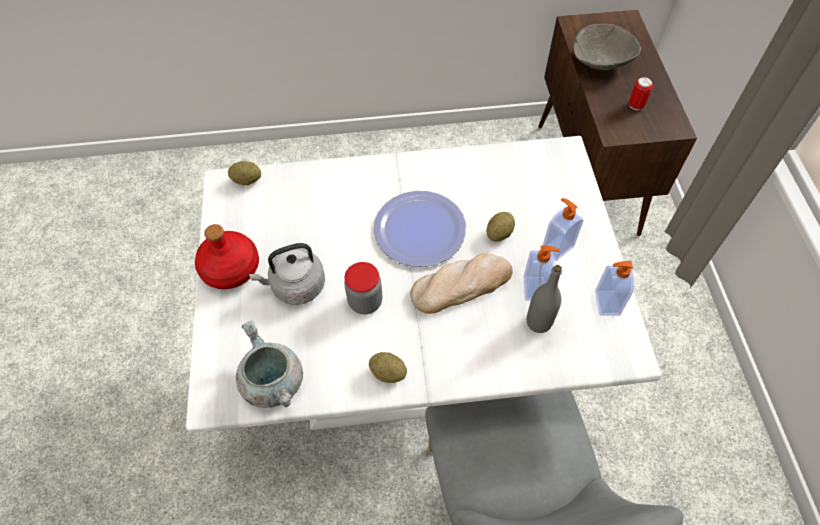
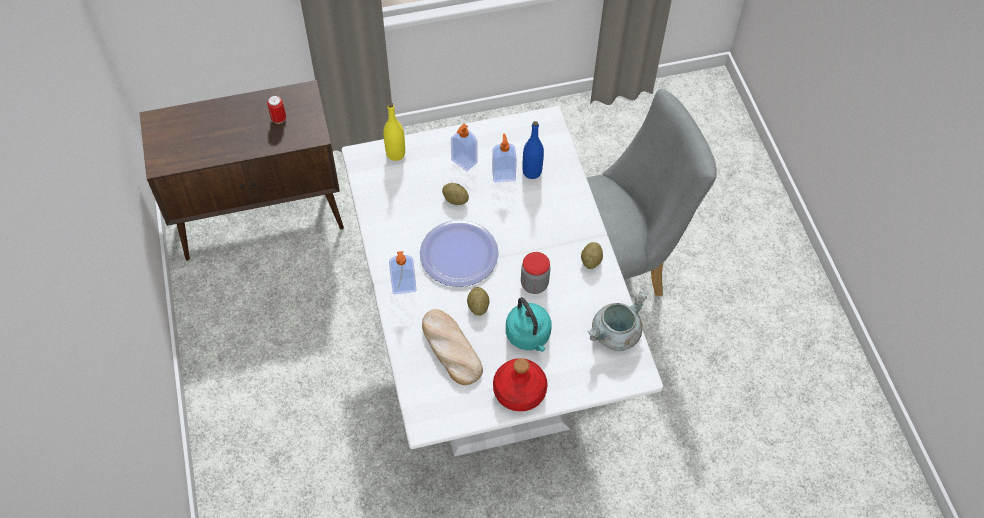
camera: 100 degrees left, 0 degrees up
(247, 180) = (420, 402): potato -> potato (478, 306)
(296, 286) = (529, 336): grey kettle -> turquoise kettle
(461, 285) = (508, 221): bread -> bread (450, 348)
(539, 322) = (532, 172): grey bottle -> blue bottle
(570, 181) = (395, 154): none -> yellow bottle
(601, 62) = (220, 143): grey bowl -> none
(606, 303) = (509, 133): soap dispenser -> soap dispenser (404, 287)

